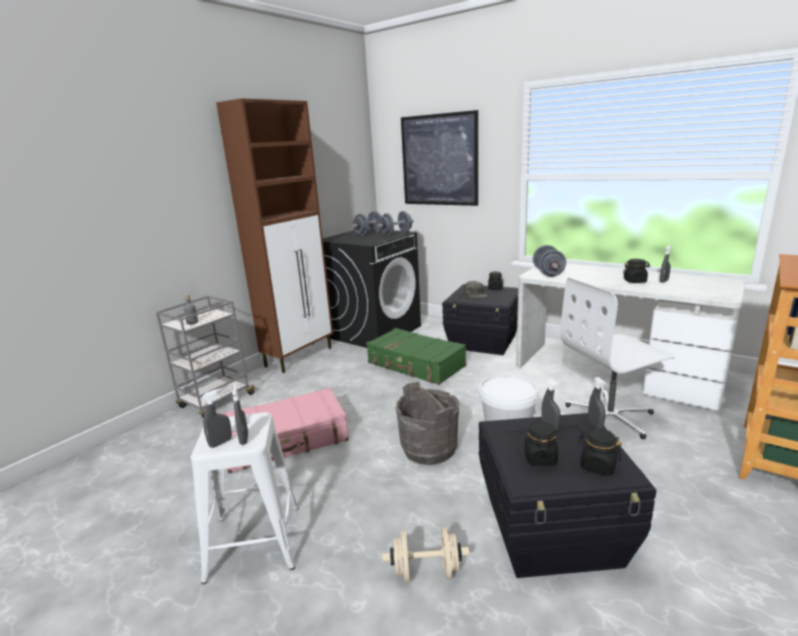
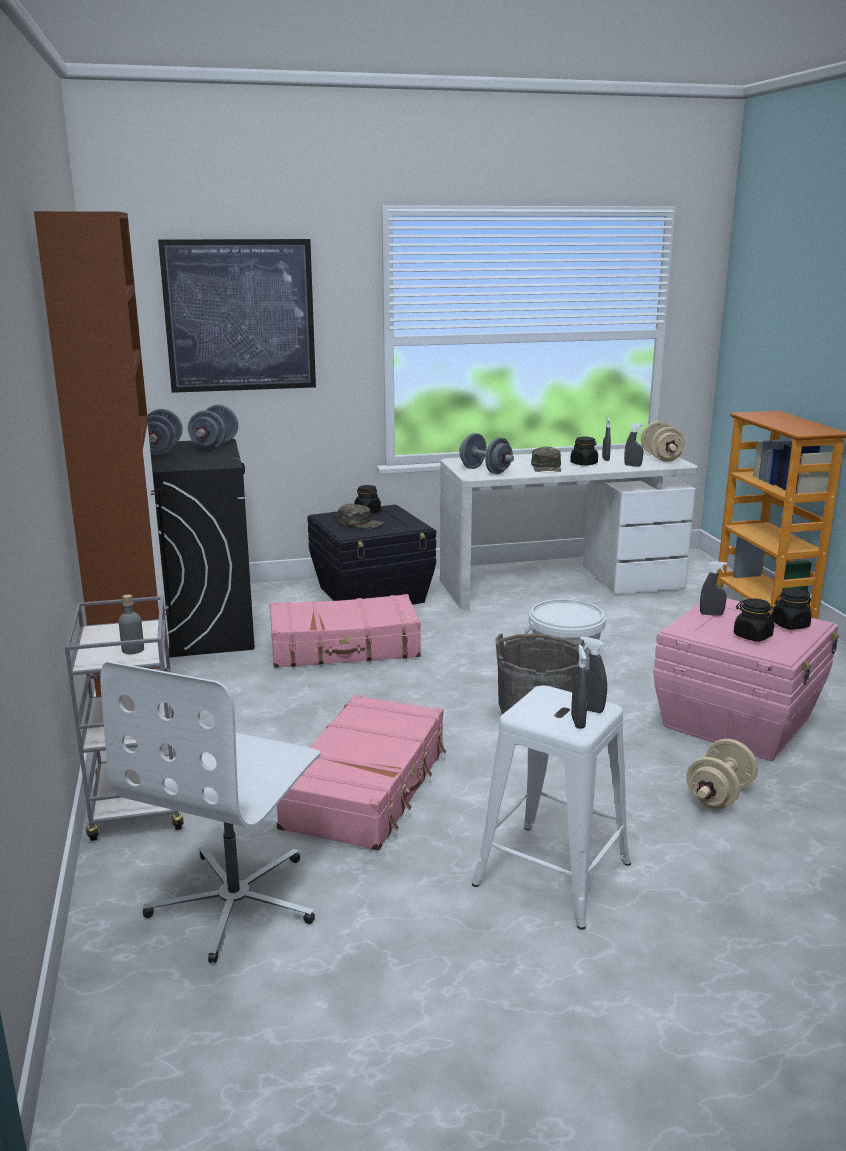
camera: 50 degrees left, 0 degrees up
(415, 365) = (345, 648): green suitcase -> pink suitcase
(553, 531) = (738, 722): black storage box -> pink storage box
(595, 425) = (733, 601): grey spray bottle -> grey spray bottle (632, 465)
(598, 278) = (547, 467): none -> green cap
(610, 417) = (625, 623): white office chair -> white office chair (236, 901)
(721, 288) = (661, 457): none -> beige dumbbell

